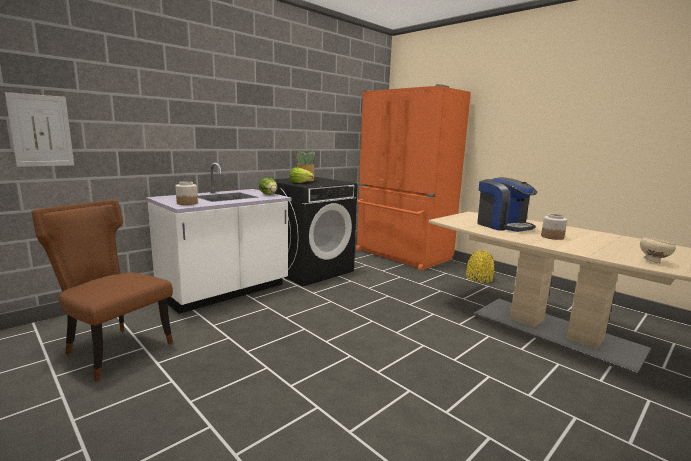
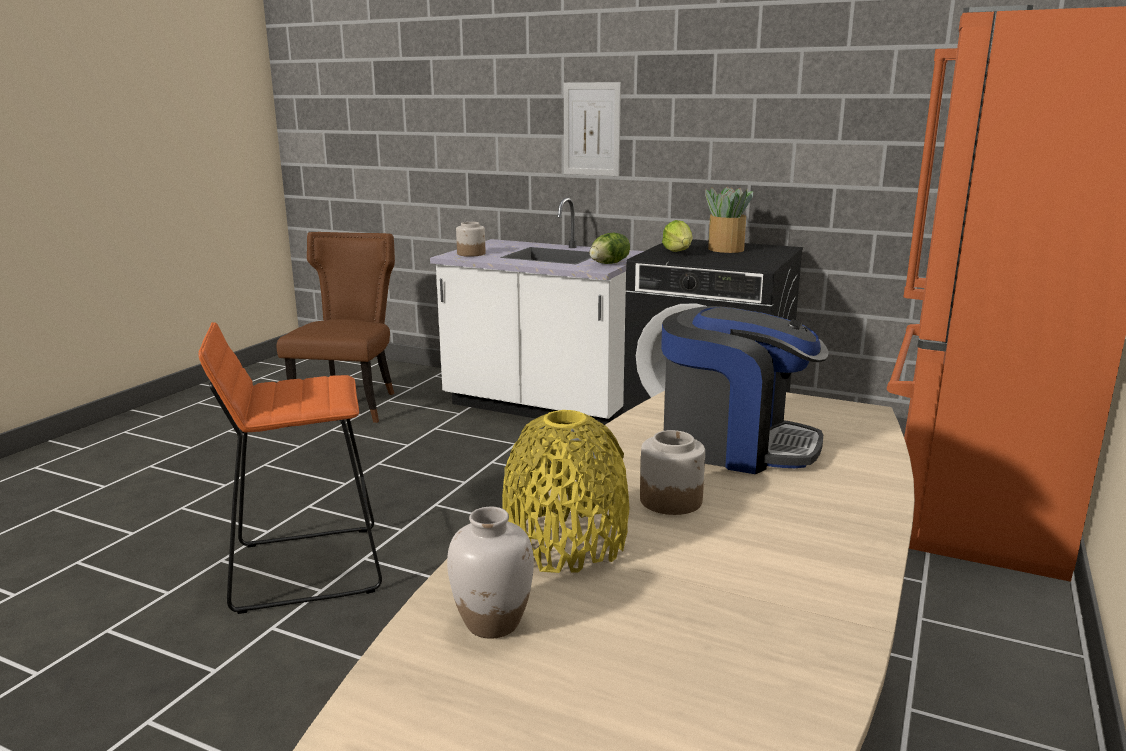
camera: 70 degrees right, 5 degrees up
(41, 131) = (399, 146): picture -> picture (591, 129)
(379, 393) = (306, 567): none -> orange stool
(479, 278) = (961, 640): yellow vase -> yellow vase (565, 542)
(502, 226) = (735, 445): coffee machine -> coffee machine turned 105 degrees counterclockwise
(652, 262) = (493, 622): beige bowl -> white vase

